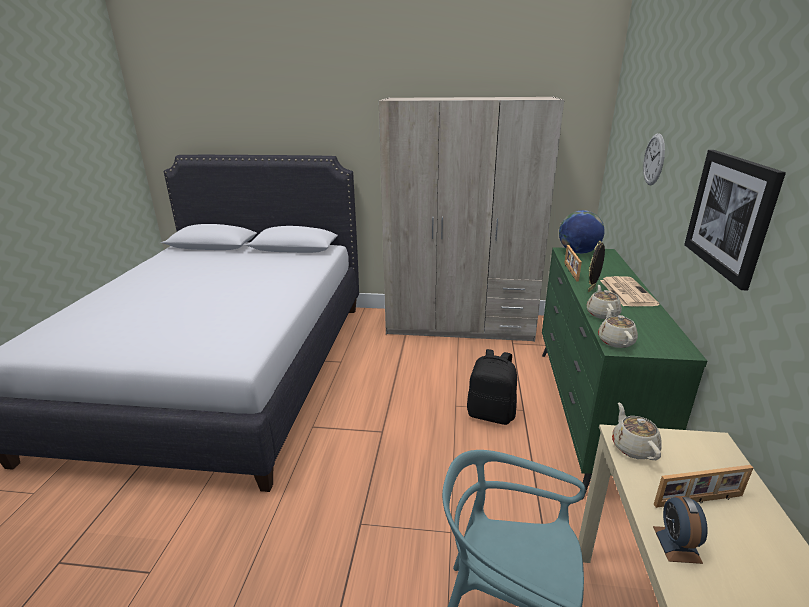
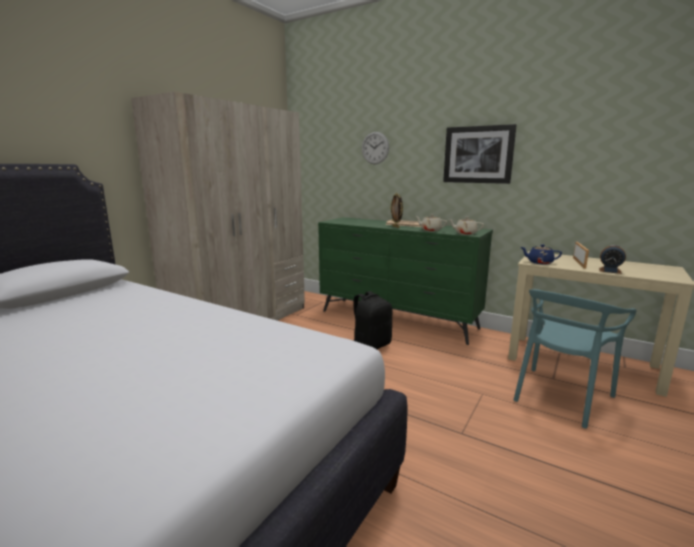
camera: 65 degrees left, 10 degrees down
(570, 271) = (364, 225): picture frame -> none
(578, 252) = (336, 220): globe -> none
(633, 447) = (539, 262): beige teapot -> blue teapot

